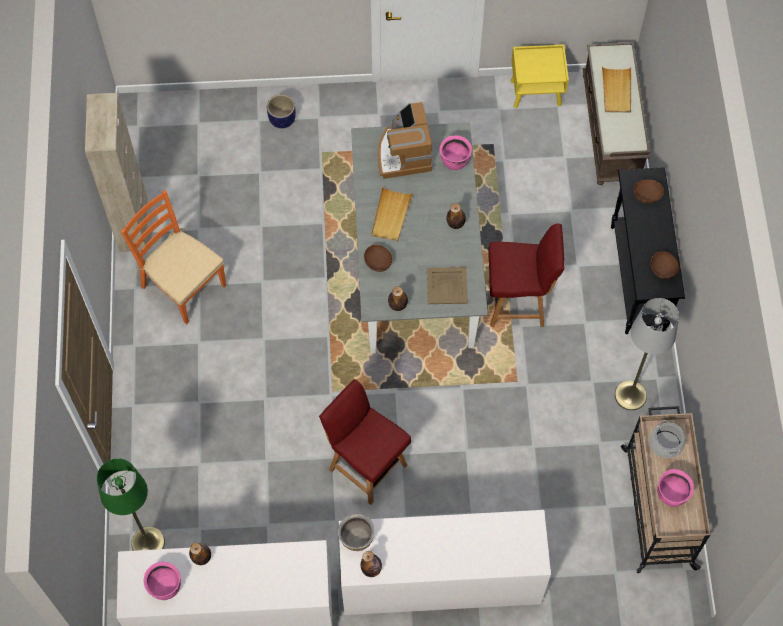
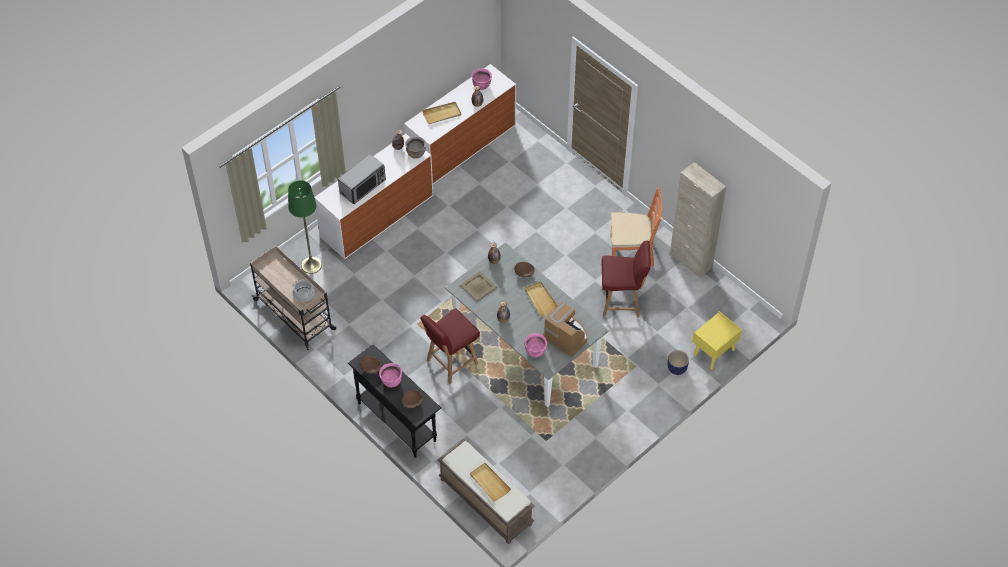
camera: 140 degrees right, 10 degrees down
(148, 542) = (526, 141): green floor lamp -> green floor lamp (311, 265)
(264, 579) = (442, 114): none -> beige tray
(366, 466) = (457, 236): red chair -> red chair (622, 302)
(472, 539) = (363, 187): none -> microwave
(536, 92) = (550, 491): yellow nightstand -> yellow nightstand (714, 352)
(630, 395) = (351, 358): grey floor lamp -> none
(671, 494) = (283, 274): pink cooking pot -> pink cooking pot (391, 381)

